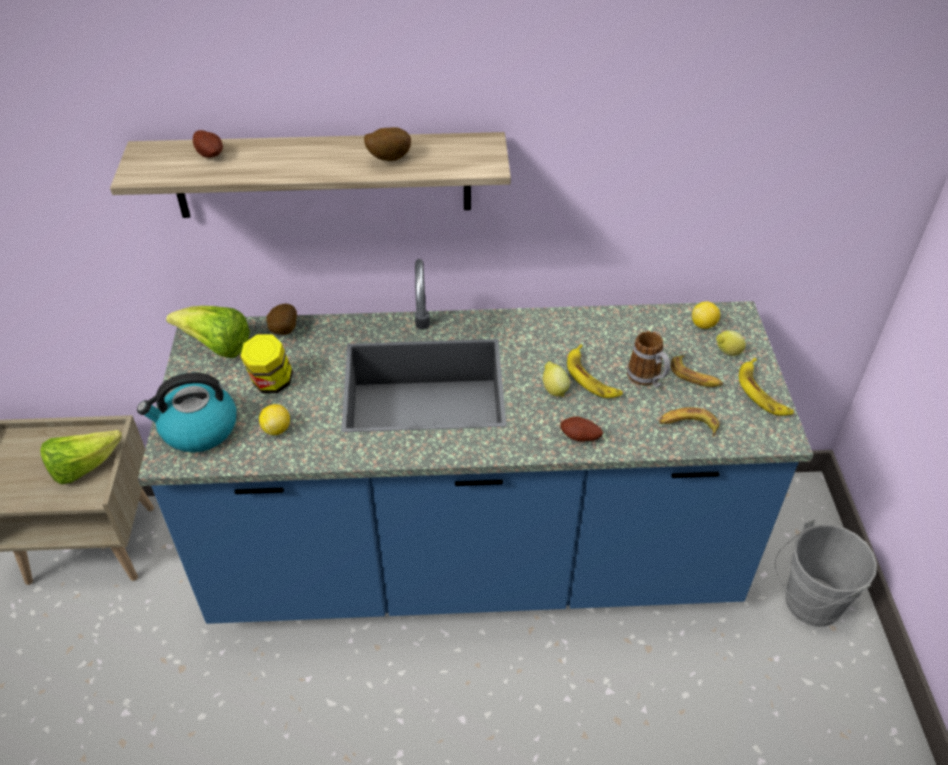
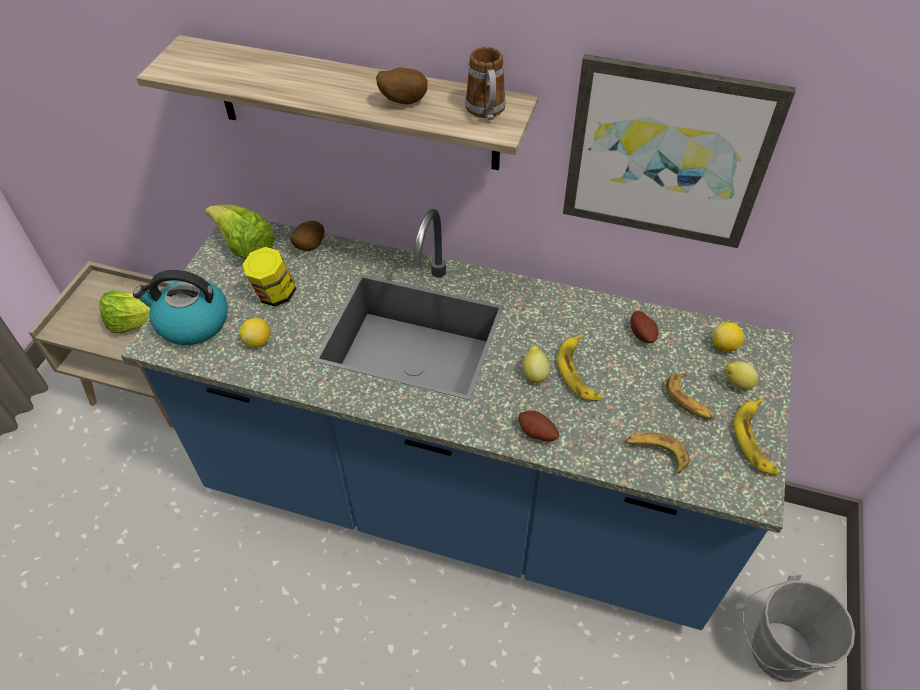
camera: 20 degrees right, 5 degrees up
(210, 154) = (241, 62): potato -> potato (642, 334)
(625, 161) = (667, 153): none -> picture
(647, 379) = (636, 390): mug -> mug (486, 112)

